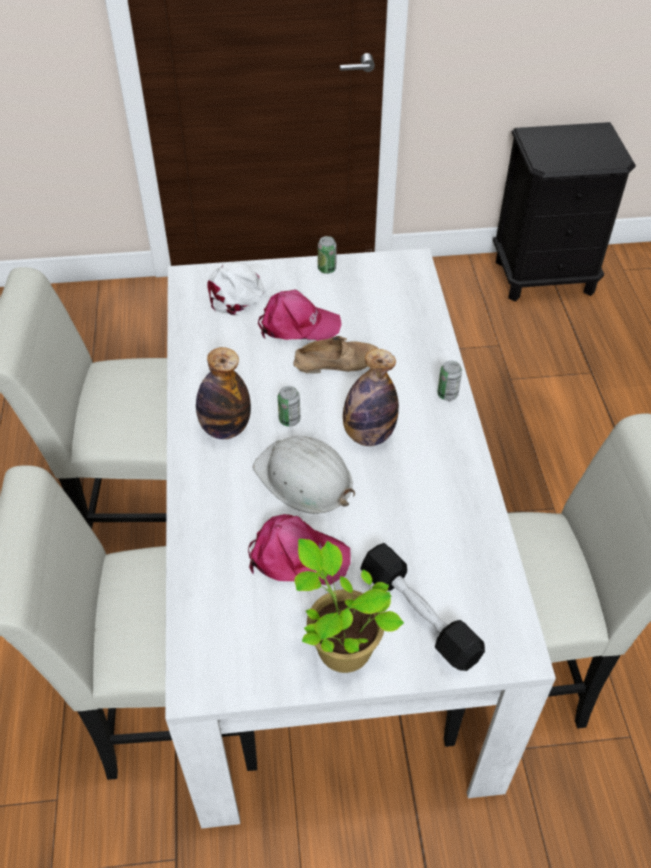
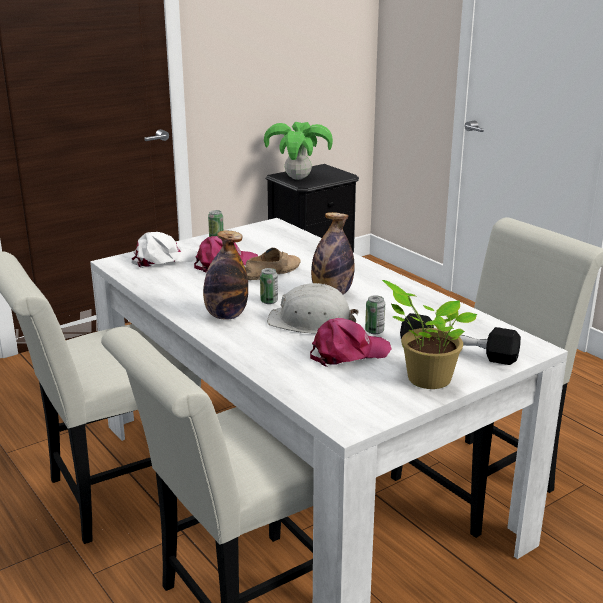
camera: 30 degrees left, 25 degrees down
(240, 291) = (163, 259): white cap -> white cap turned 60 degrees clockwise
(447, 394) = (362, 267): can -> can (374, 331)
(548, 147) = (297, 178): none -> potted plant

